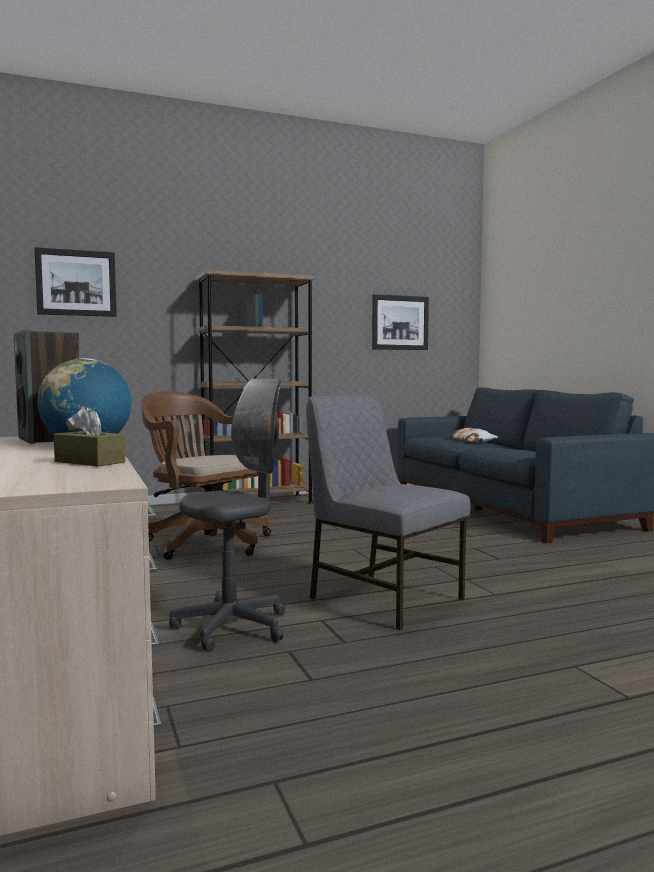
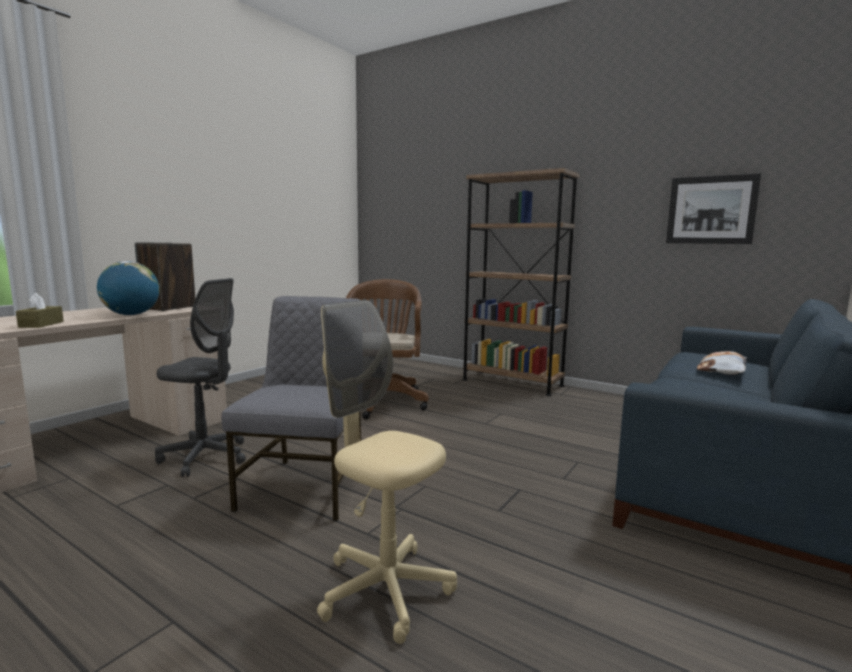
camera: 55 degrees right, 5 degrees up
(76, 283) = (409, 194): picture -> none
(578, 602) = (385, 590): none -> beige office chair

